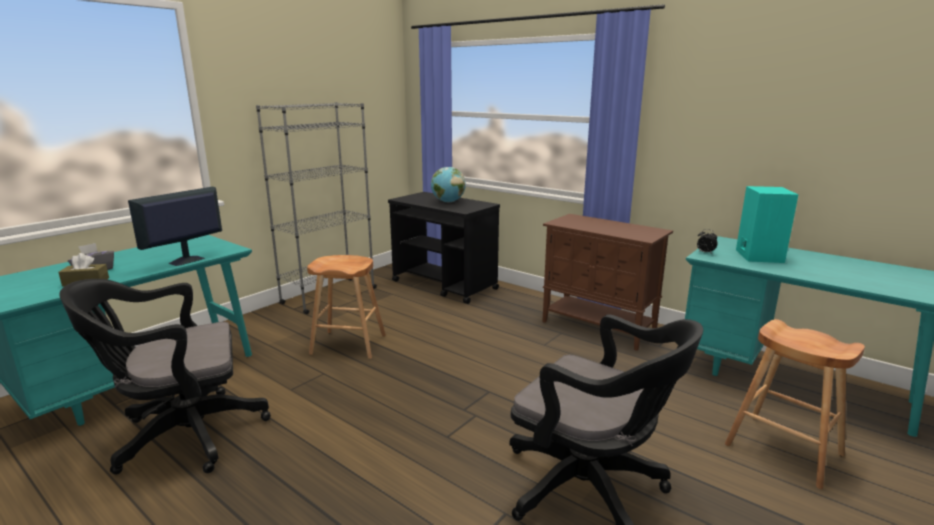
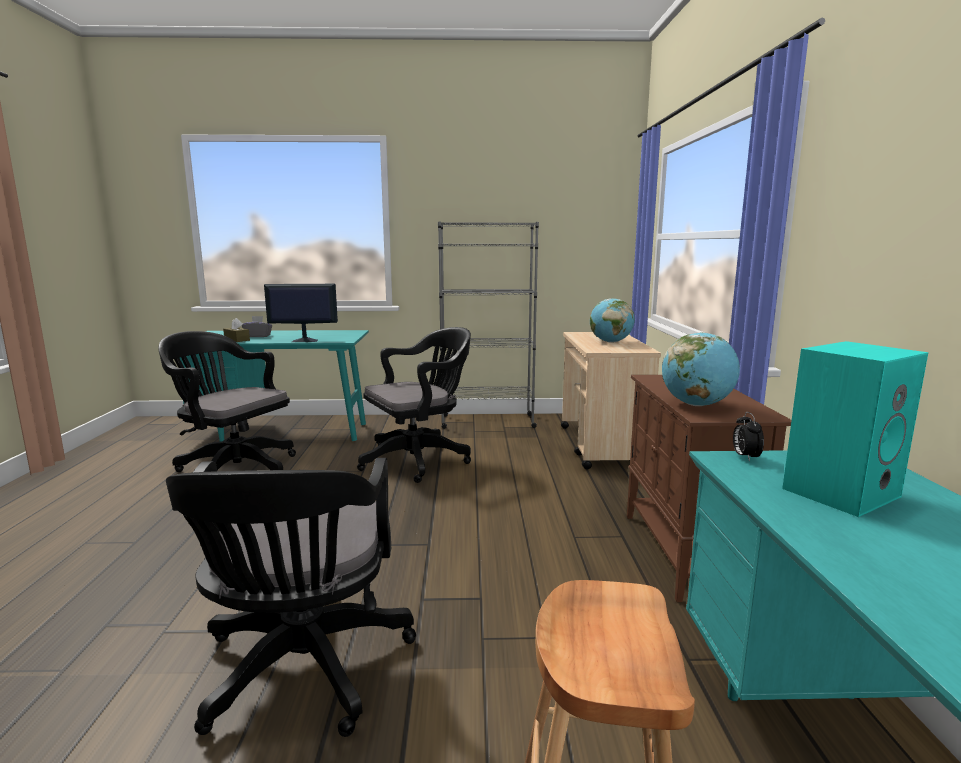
camera: 50 degrees right, 5 degrees down
(348, 345) = (419, 459): brown stool -> black office chair
(445, 285) = (602, 446): black cart -> beige cart
(625, 233) = (697, 405): none -> globe

